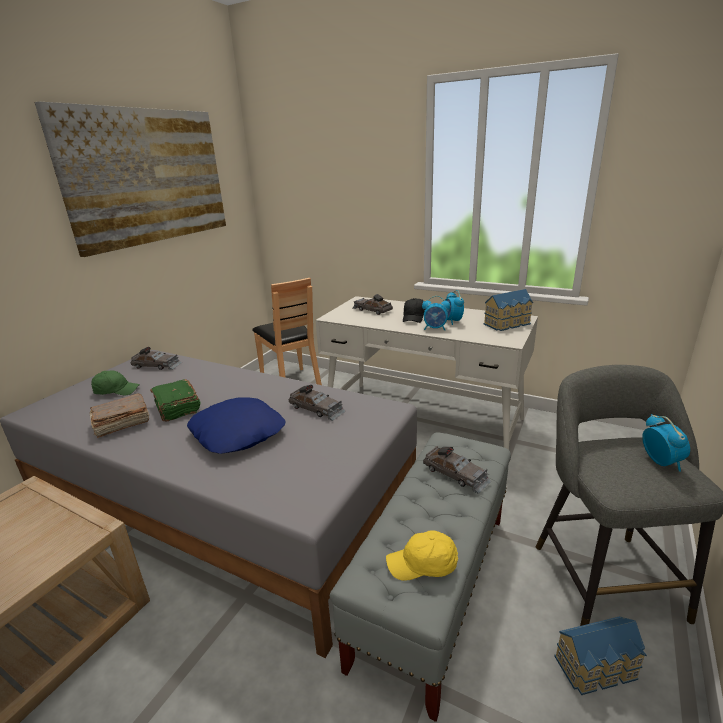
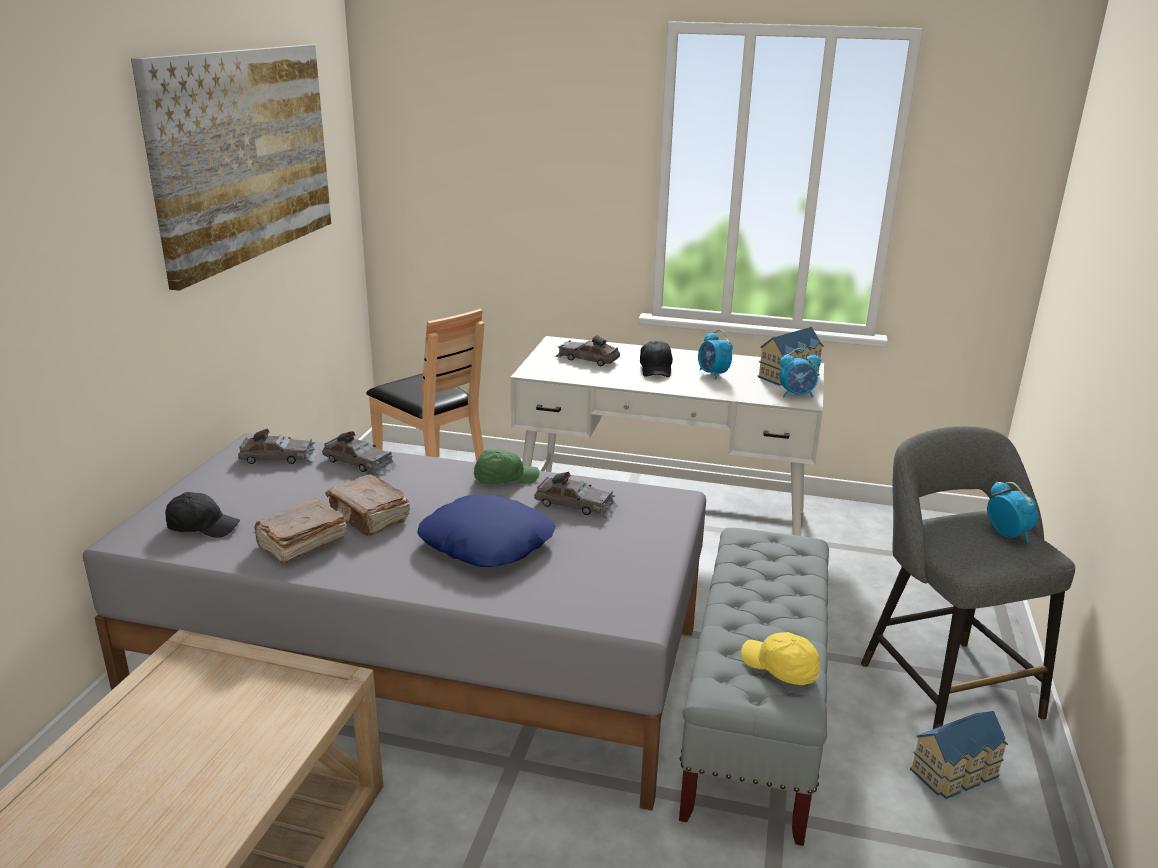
camera: 15 degrees left, 0 degrees up
(76, 407) = (203, 526): none -> black cap
(116, 390) = (247, 499): green cap -> green cap (505, 478)
(177, 408) = (369, 517): green book -> brown book
(423, 565) = (780, 668): yellow cap -> yellow cap turned 60 degrees clockwise
(435, 328) = (695, 385): alarm clock -> alarm clock (797, 395)
(456, 474) = (776, 573): grey toy car -> grey toy car (359, 463)

